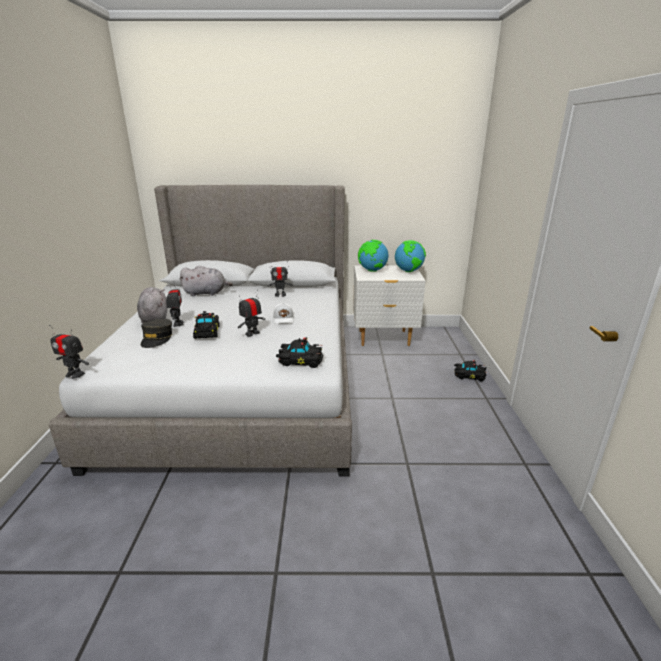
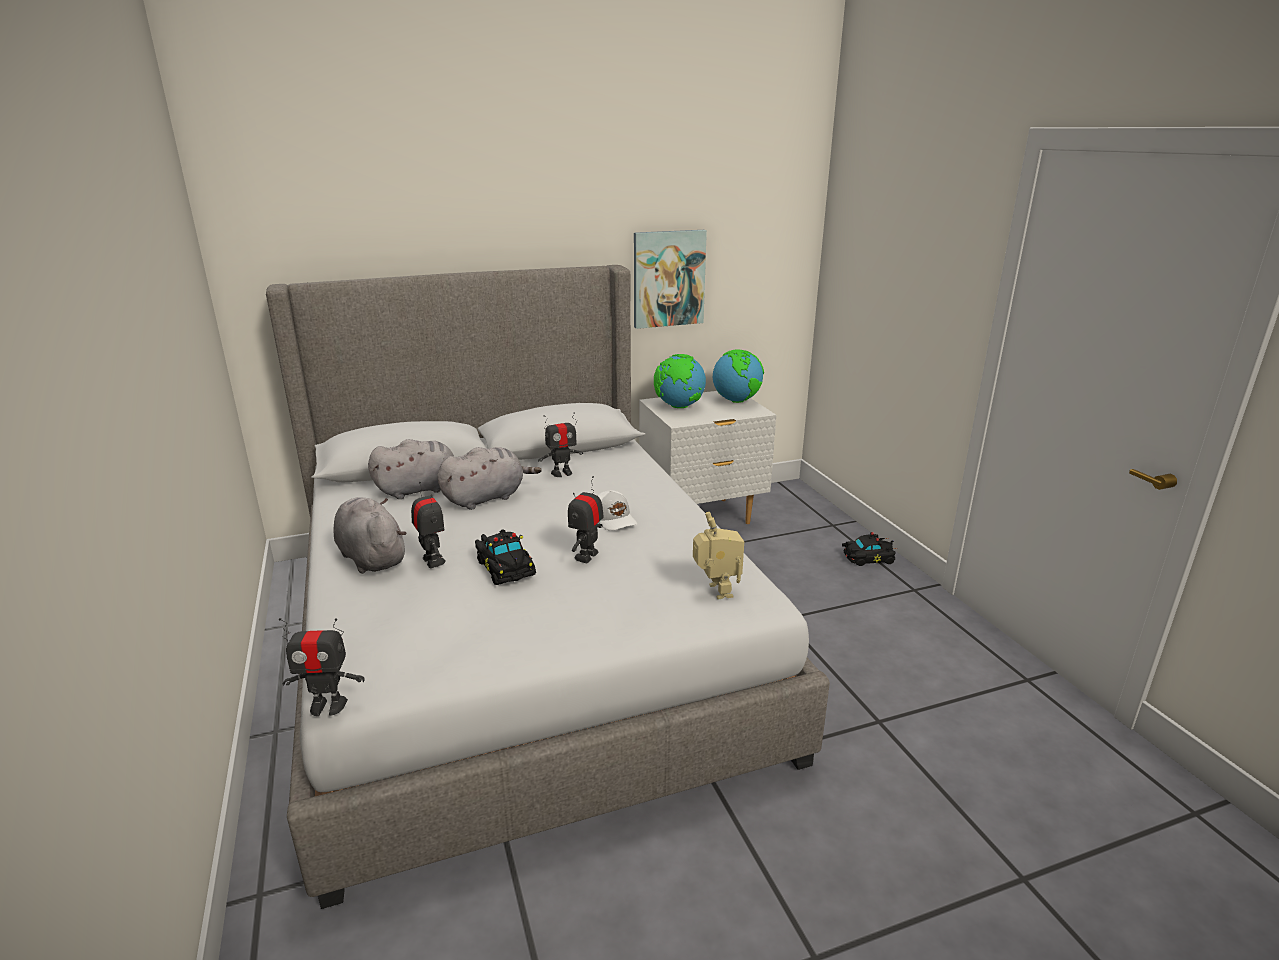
camera: 20 degrees left, 0 degrees up
(157, 339) = (427, 599): grey cap -> none
(232, 301) = (487, 498): none -> grey plush toy
(299, 360) = (716, 591): black toy car -> toy robot
(375, 196) = (668, 278): none -> picture

